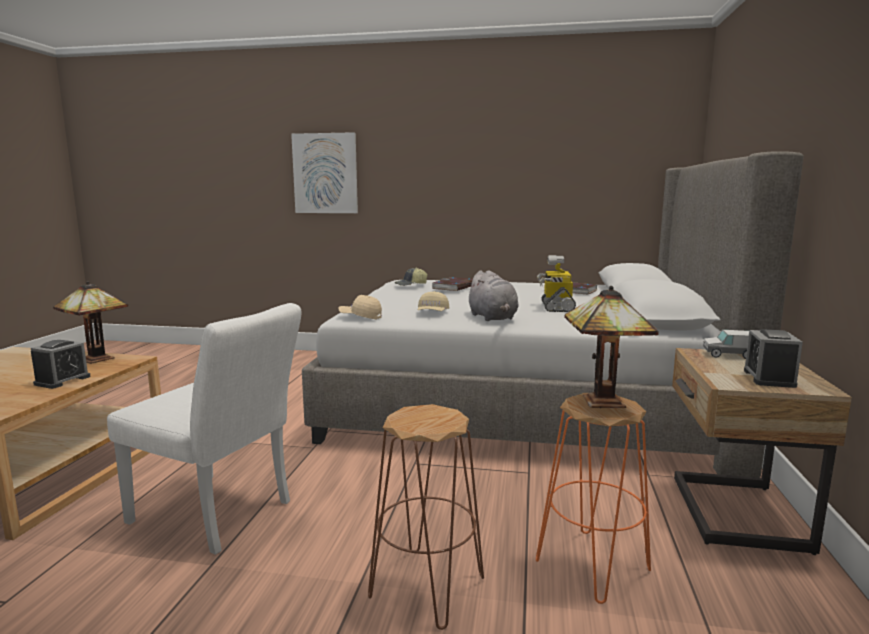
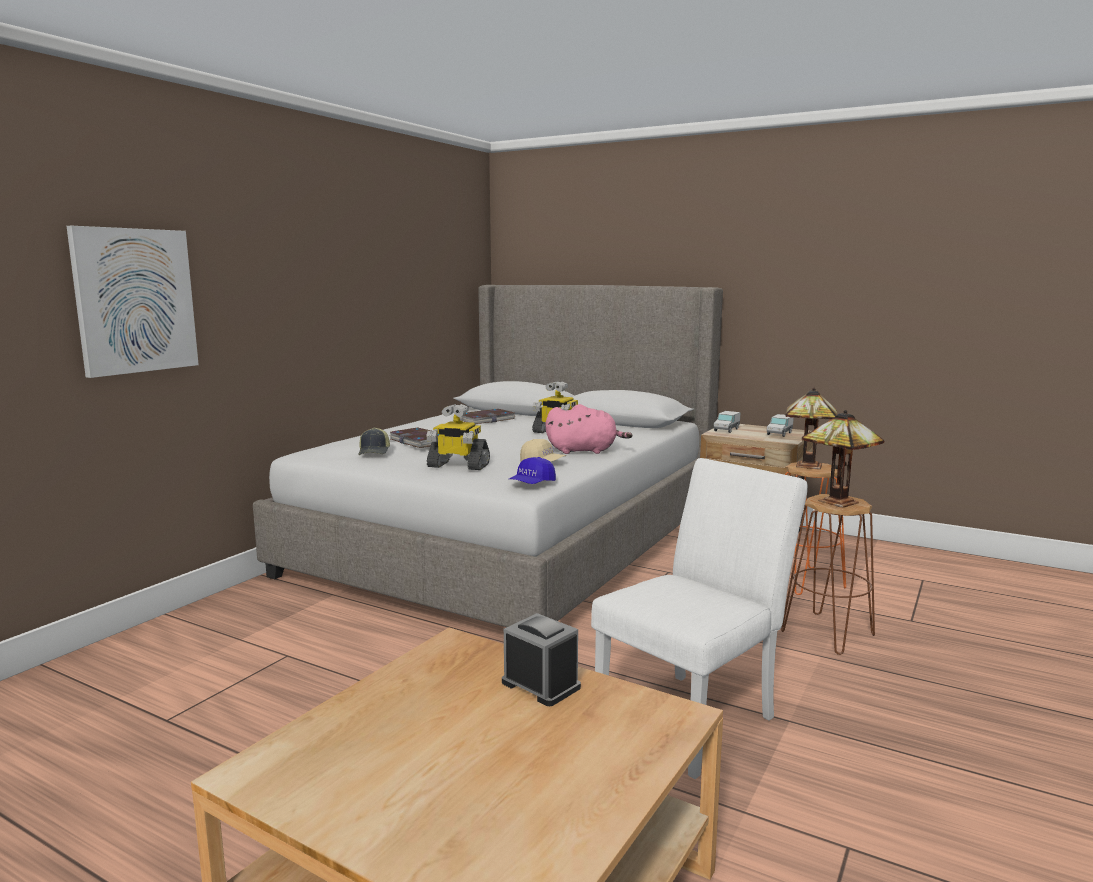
camera: 70 degrees left, 0 degrees up
(98, 358) = (421, 670): table lamp -> table lamp (835, 502)
(360, 317) = (532, 484): beige cap -> blue cap
(398, 300) = (457, 466): none -> toy robot
(493, 318) = (584, 451): grey plush toy -> pink plush toy
(769, 378) = (779, 434): alarm clock -> toy truck

